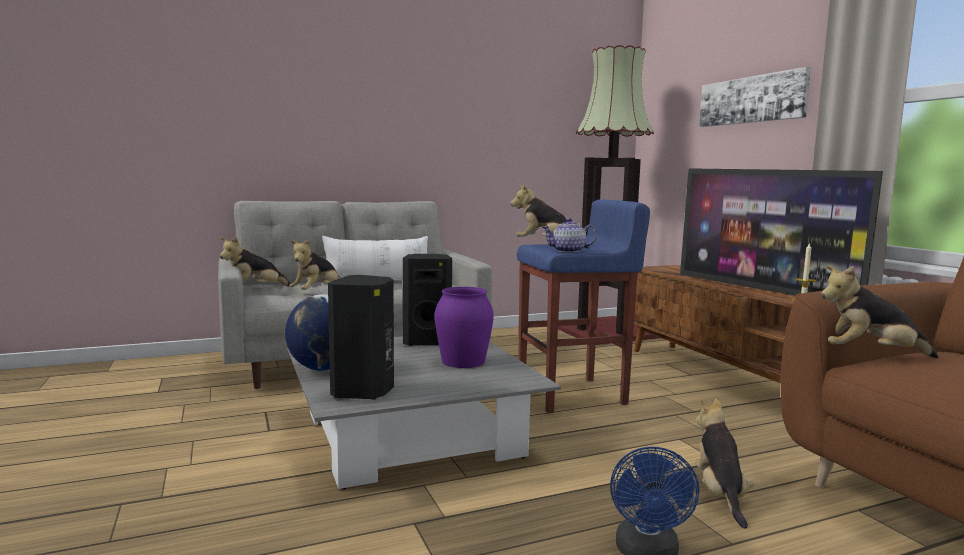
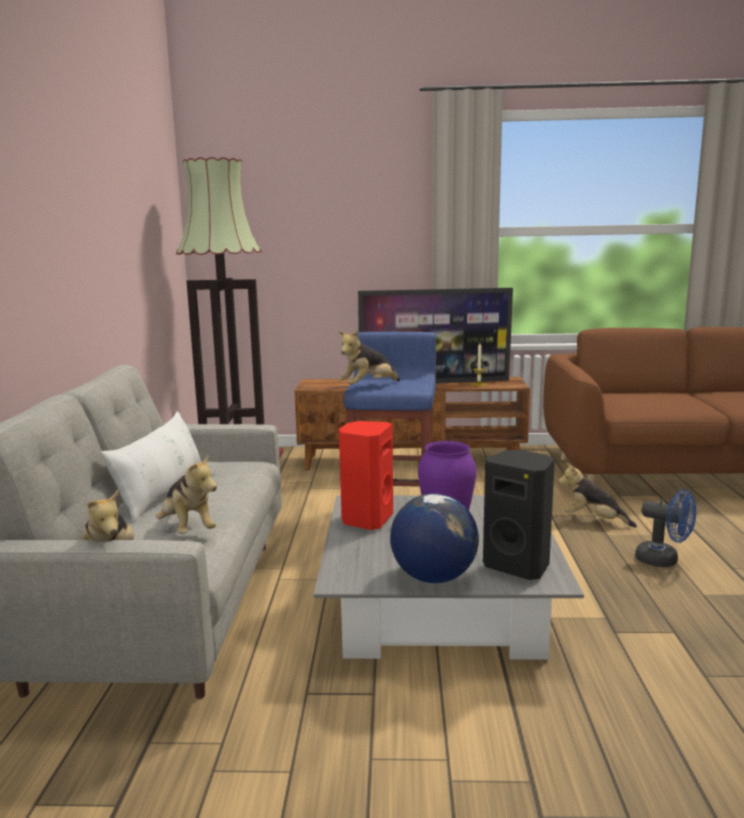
camera: 65 degrees left, 5 degrees up
(427, 342) = (366, 520): black speaker -> red speaker
(568, 251) = (417, 387): teapot -> none
(752, 100) = (348, 223): picture -> none
(870, 355) = (613, 406): plush toy -> none

